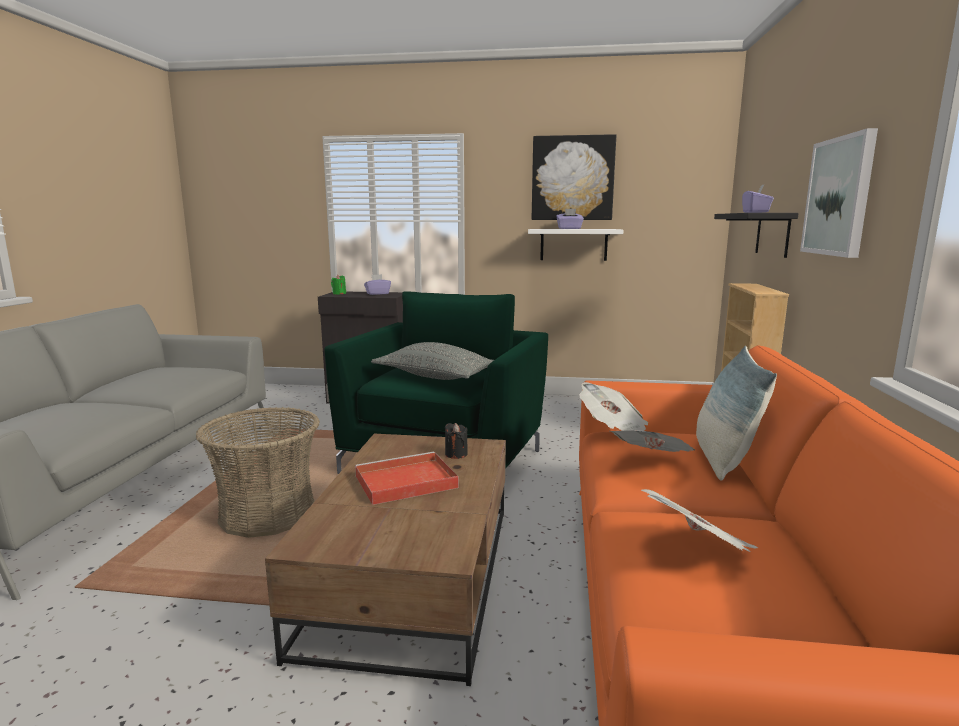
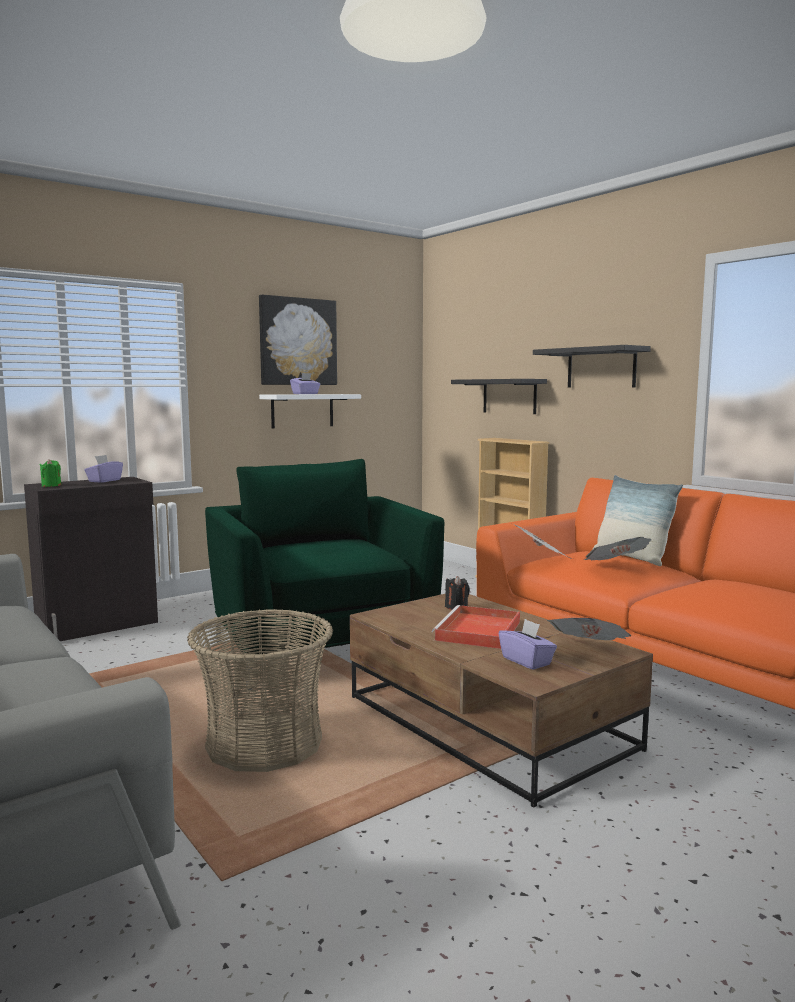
camera: 45 degrees left, 5 degrees down
(436, 376) = (339, 551): grey pillow -> none
(698, 548) = (736, 592): newspaper -> newspaper (589, 651)
(756, 212) = (513, 378): purple tissue box -> purple tissue box (527, 661)
(839, 196) = (601, 368): picture -> black shelf

